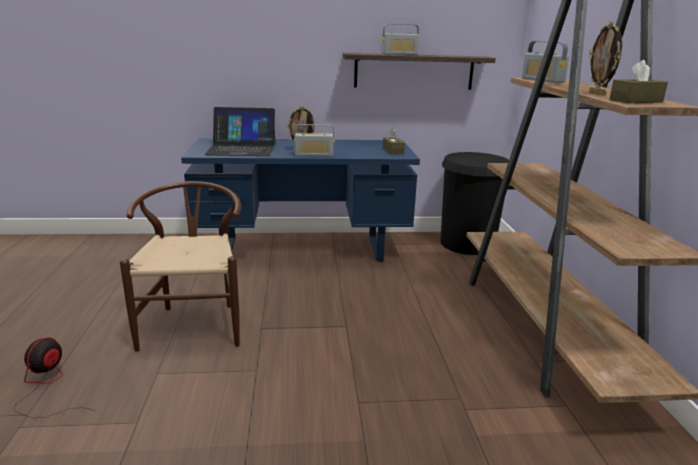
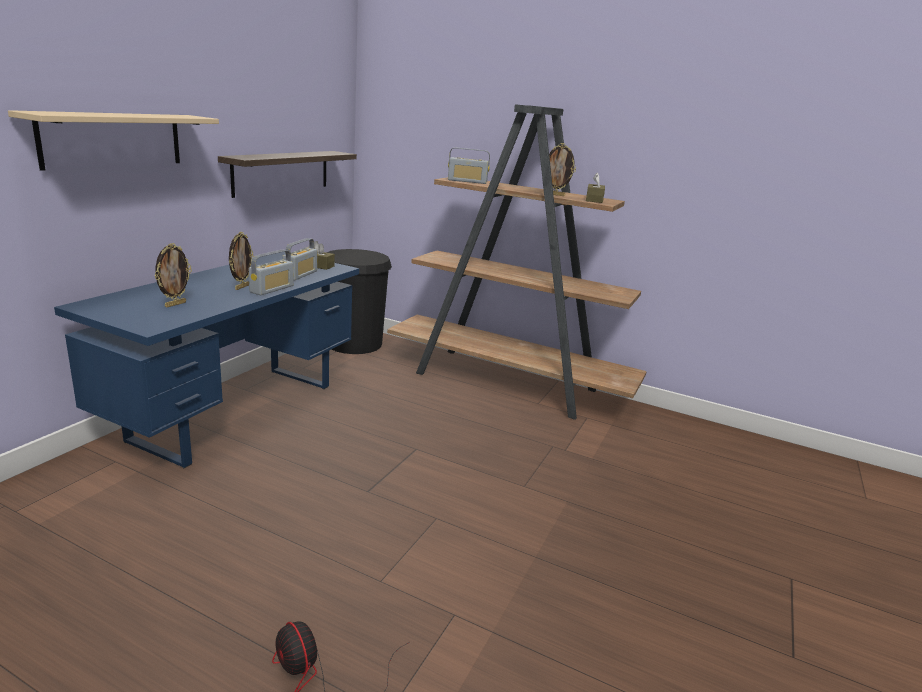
camera: 60 degrees left, 0 degrees up
(195, 322) = (304, 528): brown chair -> none
(241, 149) = (175, 304): laptop -> picture frame
(253, 36) = (113, 140): none -> beige shelf
(399, 54) = (279, 155): radio -> radio (300, 275)

